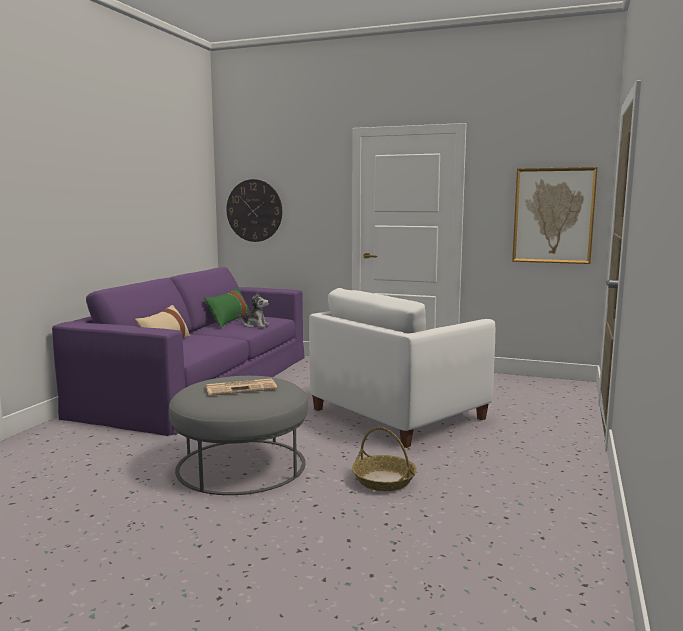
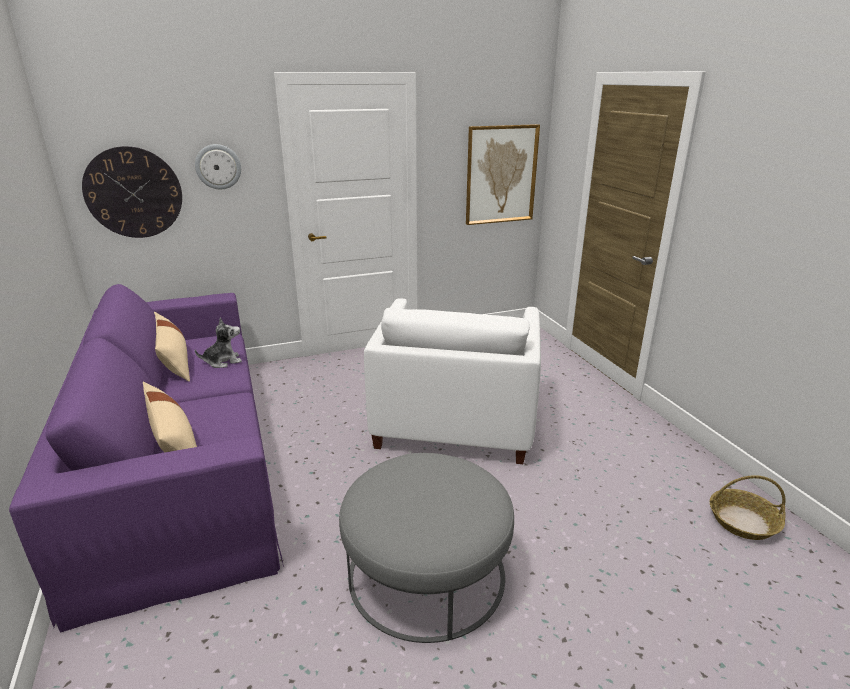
camera: 40 degrees left, 15 degrees up
(229, 320) = (175, 362): green pillow -> beige pillow
(242, 388) = (431, 494): newspaper -> none
(307, 195) = (218, 167): none -> wall clock
(384, 480) = (567, 517): basket -> basket (743, 521)

